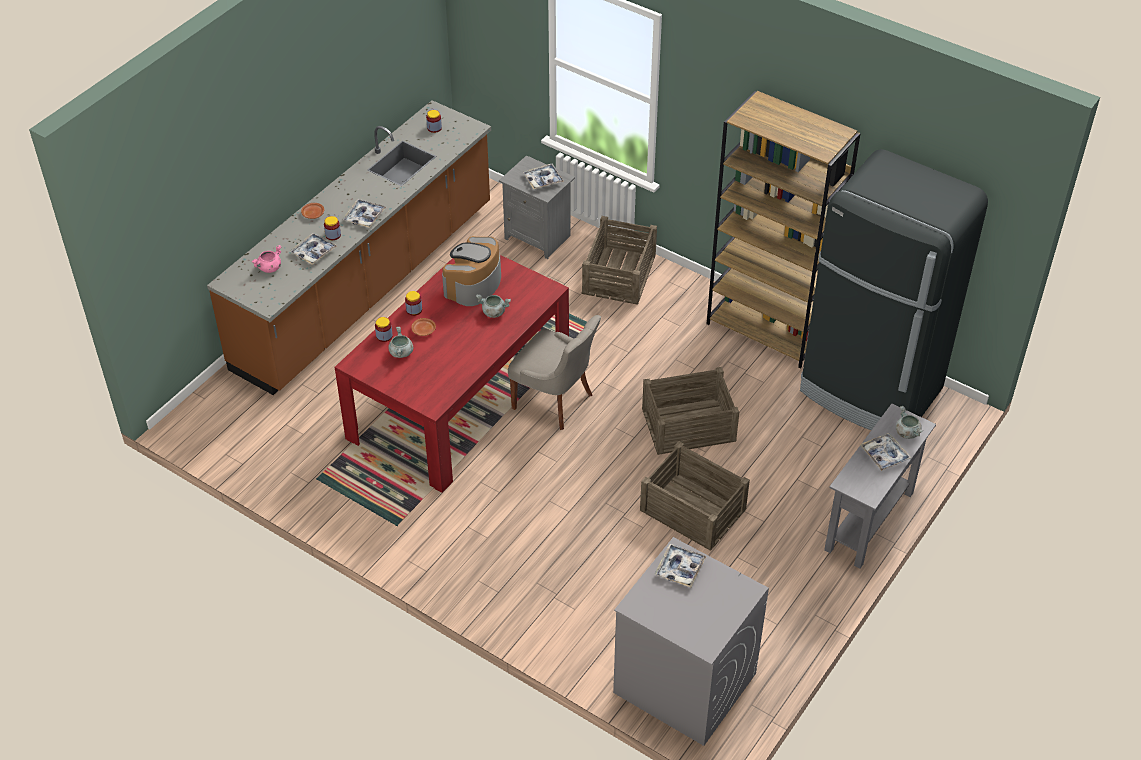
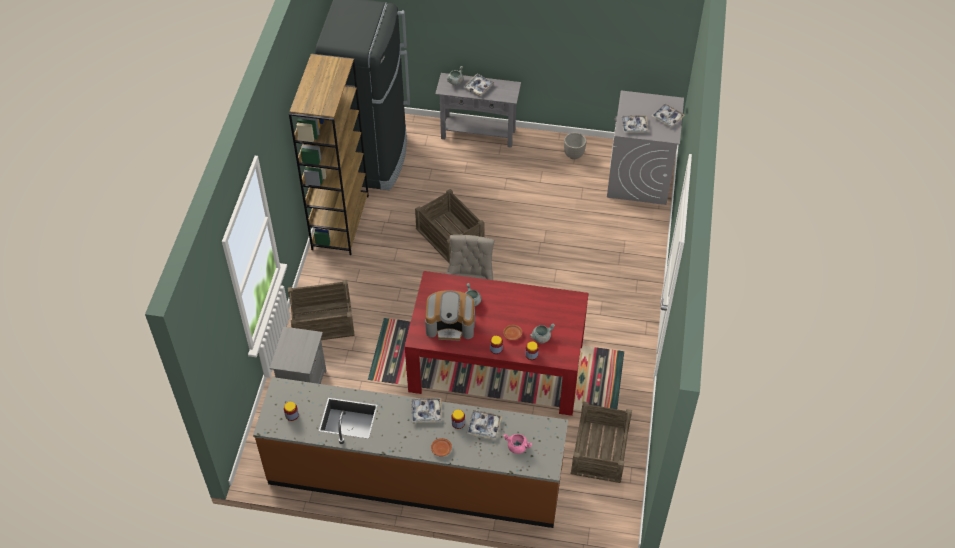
camera: 115 degrees left, 5 degrees up
(543, 180) = (296, 344): tray -> tray (667, 117)
(693, 510) = (518, 211): crate -> crate (600, 450)
(773, 620) = (574, 155): none -> planter

